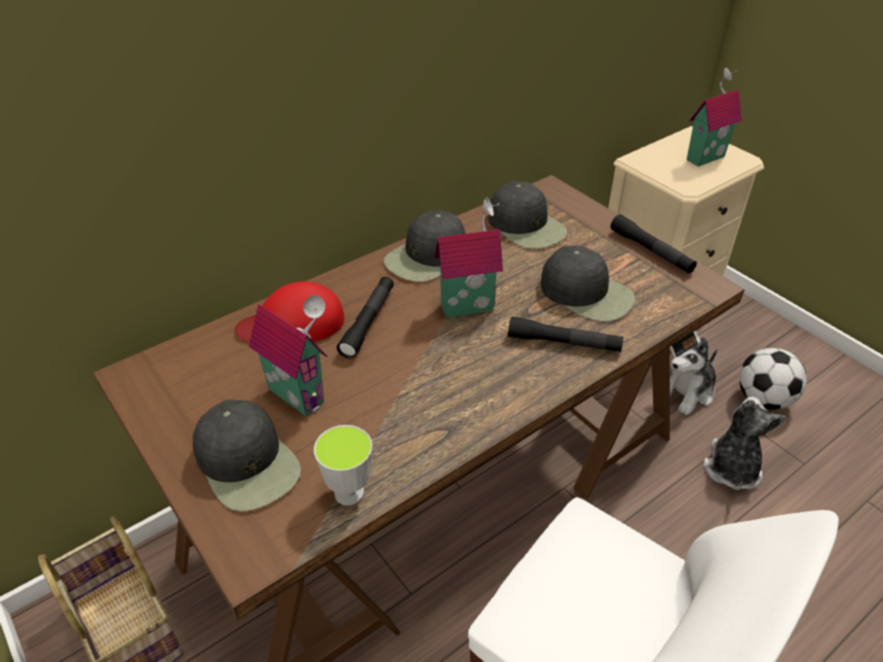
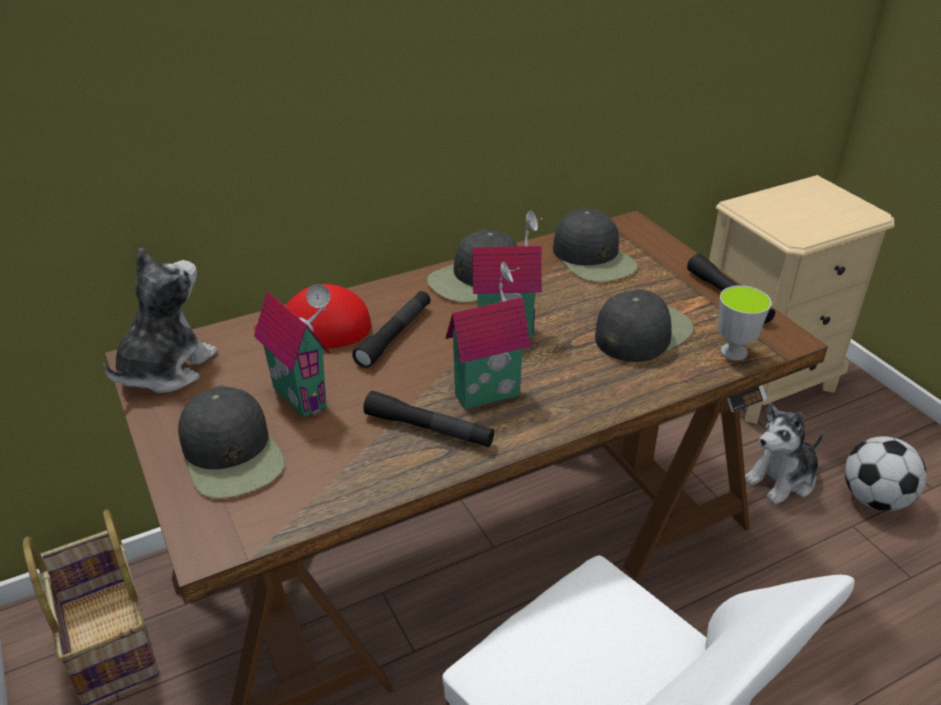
camera: 10 degrees right, 5 degrees down
(349, 493) = (327, 496): cup -> cup (733, 352)
(564, 343) = (601, 378): black flashlight -> black flashlight (428, 429)
(587, 293) = (642, 332): black cap -> black cap turned 90 degrees counterclockwise
(703, 157) = (823, 208): toy house -> toy house (486, 391)
(731, 468) = (818, 570): plush toy -> plush toy (165, 369)

